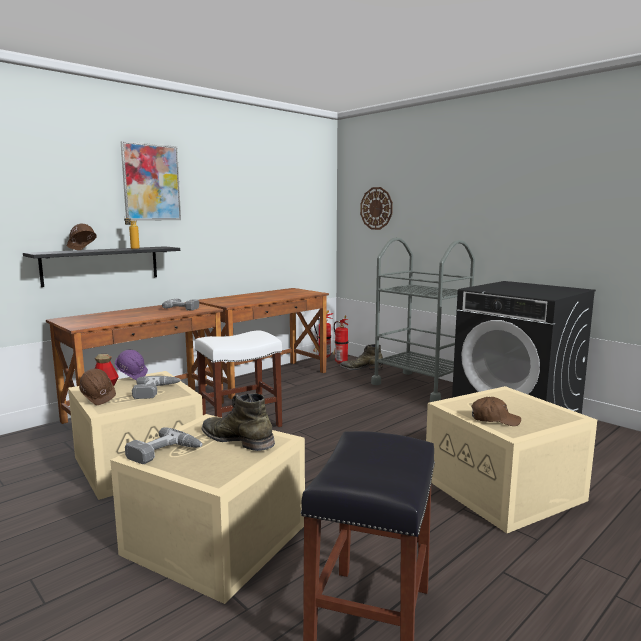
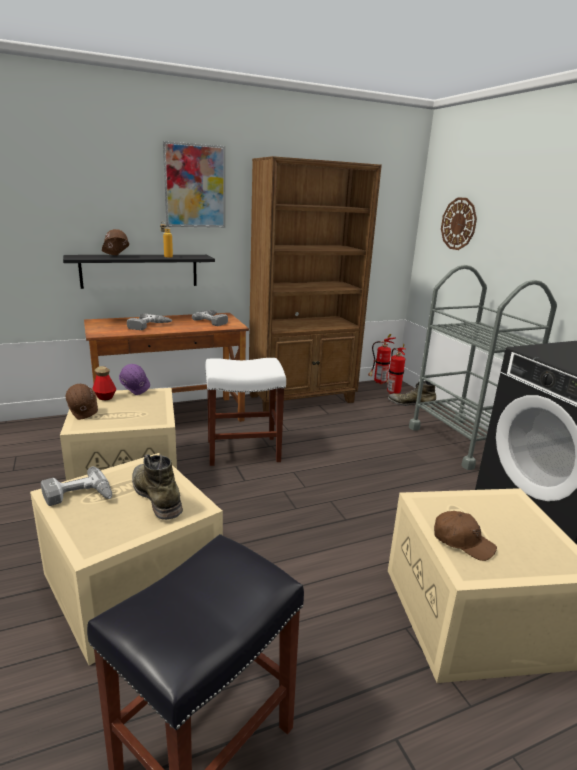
camera: 20 degrees right, 10 degrees up
(156, 391) = (140, 412): power drill -> power drill (149, 326)
(265, 378) = (302, 399): brown desk -> brown bookcase

